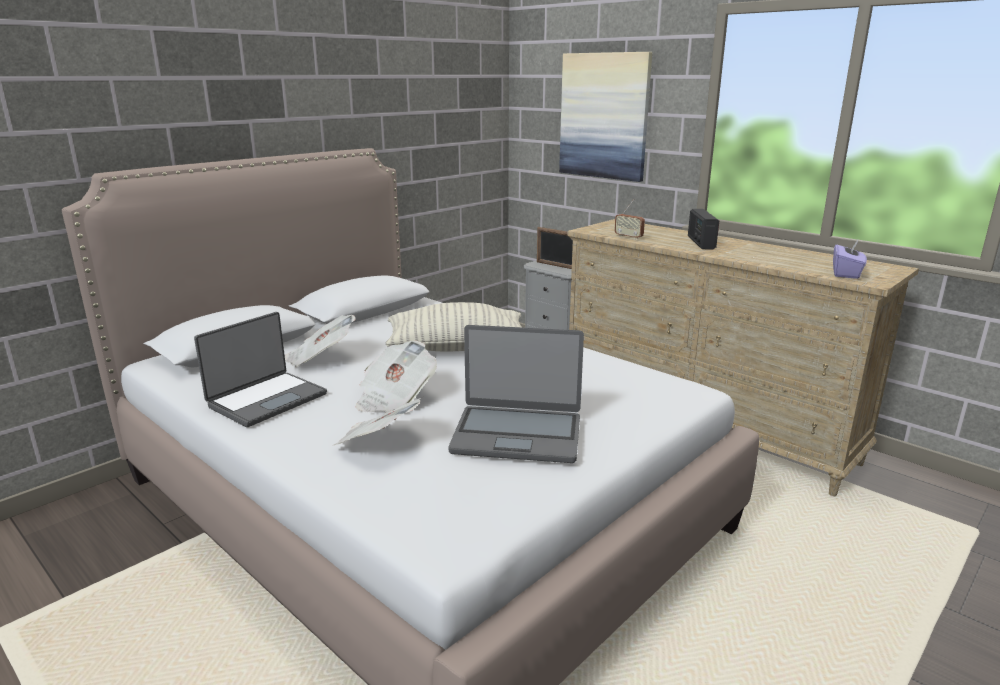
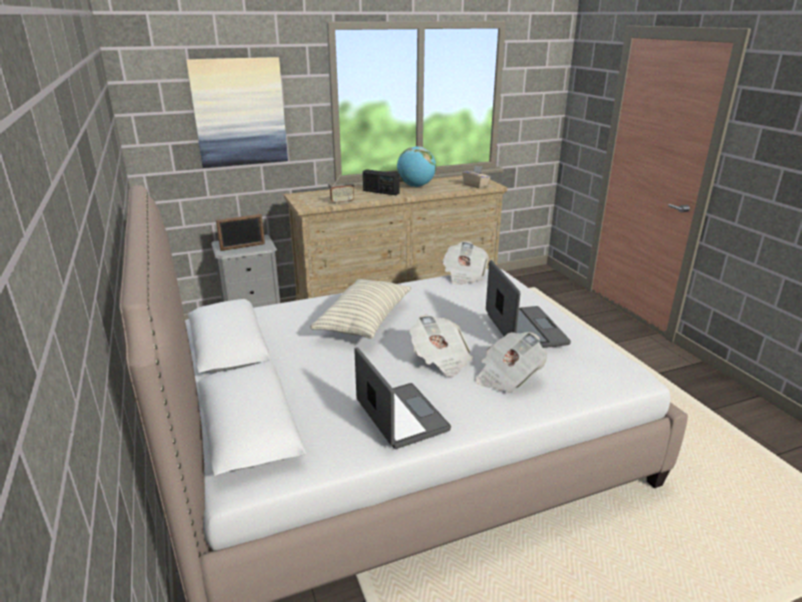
camera: 65 degrees left, 5 degrees up
(320, 358) = (329, 381): newspaper -> newspaper (464, 275)
(517, 434) = (524, 329): laptop -> laptop turned 45 degrees counterclockwise
(763, 251) = (416, 186): none -> globe
(846, 273) = (475, 185): purple tissue box -> beige tissue box

